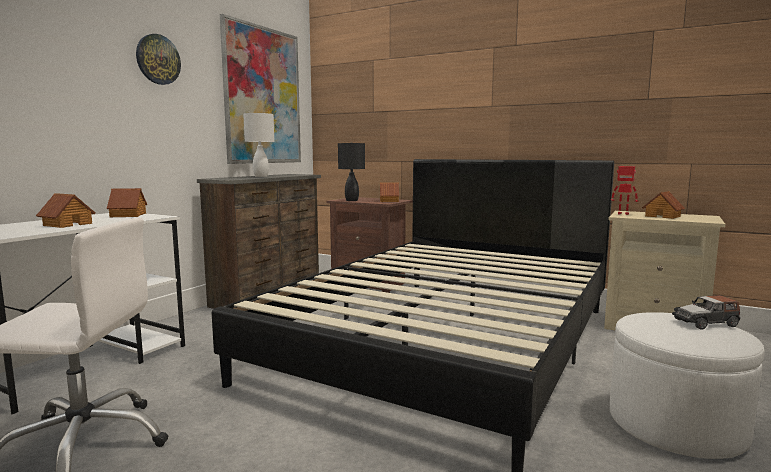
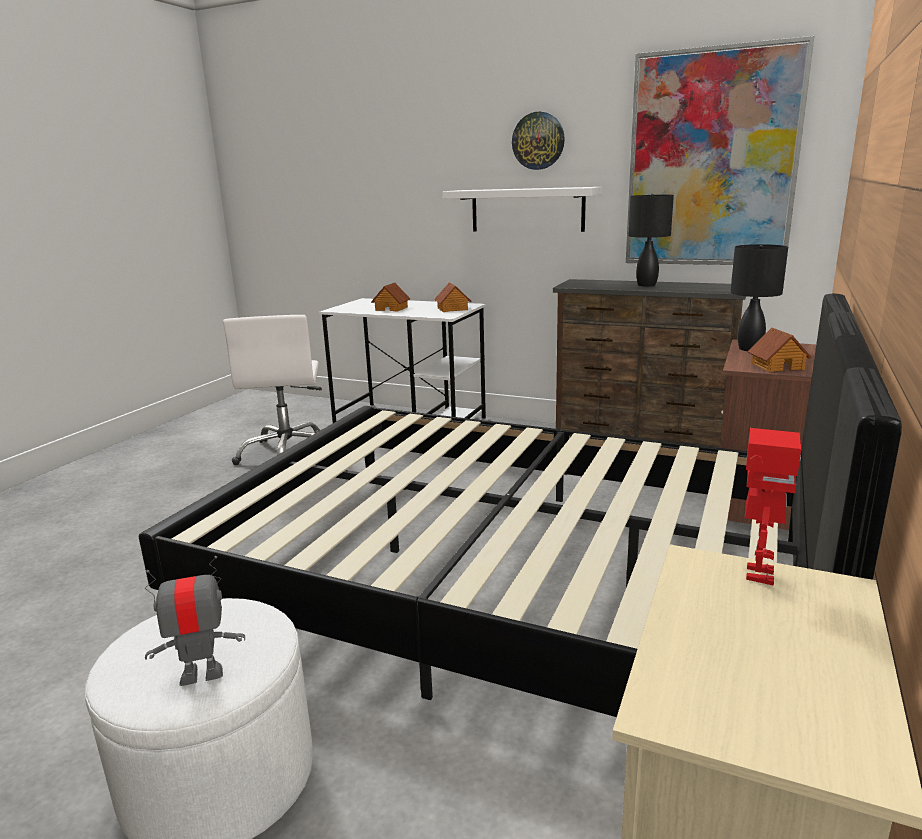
camera: 85 degrees right, 10 degrees up
(153, 119) = (527, 210): none -> white shelf
(261, 176) = (646, 285): white table lamp -> black table lamp
(663, 216) = (749, 637): toy house -> none
(705, 323) = (201, 674): toy car -> toy robot

